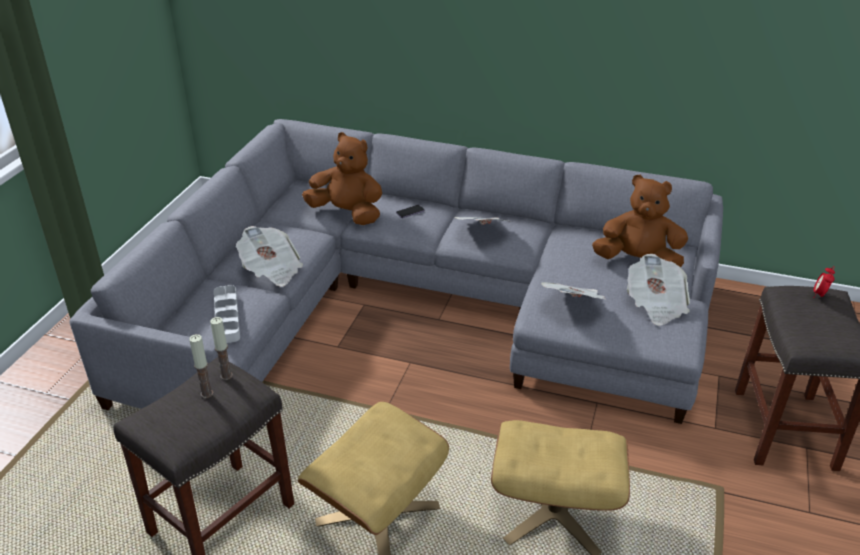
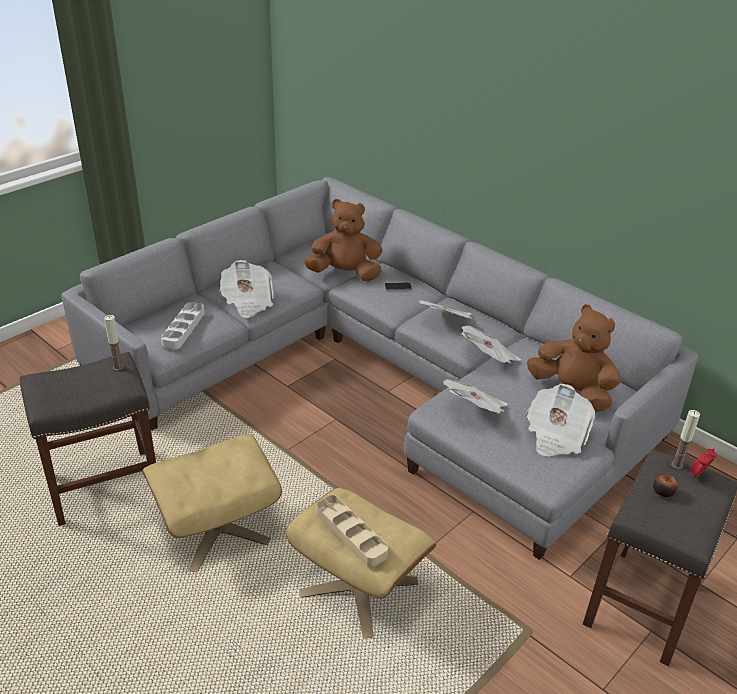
camera: 25 degrees right, 0 degrees up
(206, 394) = (95, 376): candle -> candle (677, 465)
(347, 214) = (345, 274): brown plush toy -> brown plush toy turned 45 degrees counterclockwise
(546, 254) = (489, 359): none -> newspaper
(560, 458) = (351, 534): none -> beige tray
(806, 318) = (663, 492): none -> apple

